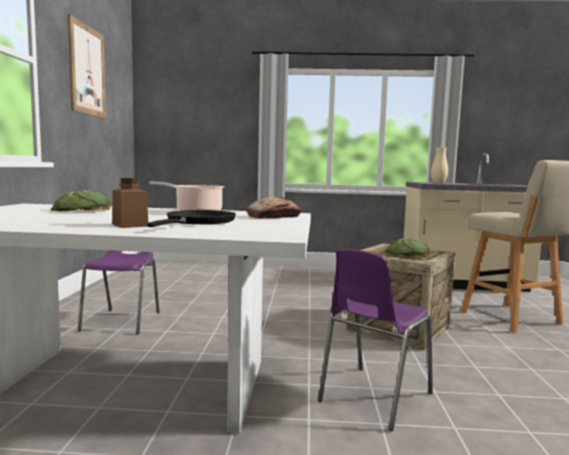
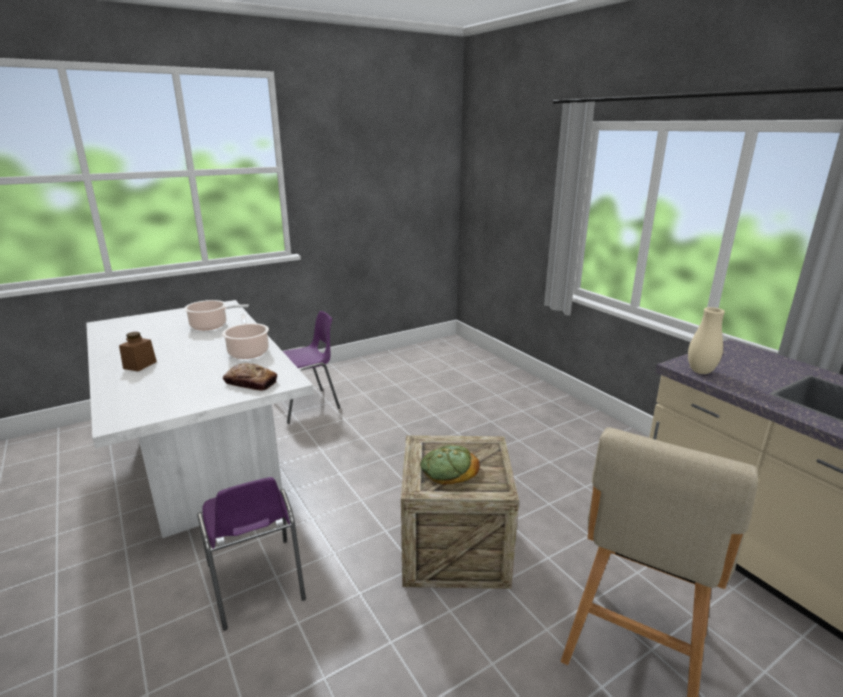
camera: 55 degrees right, 15 degrees up
(82, 210) = (211, 326): bread -> cooking pot
(87, 70) = (364, 154): picture -> none
(198, 222) = (178, 374): black frying pan -> none
(373, 397) = (256, 584): purple chair -> purple chair turned 120 degrees counterclockwise

